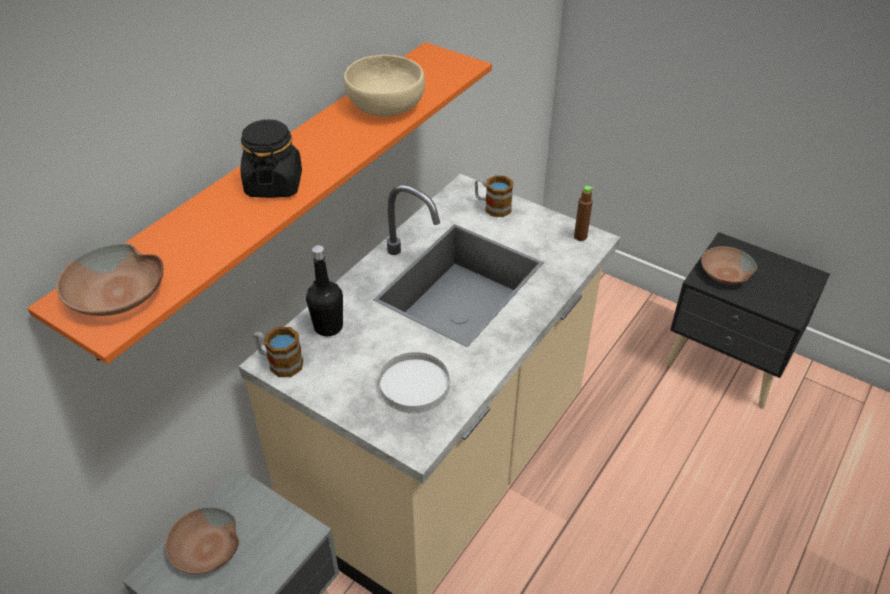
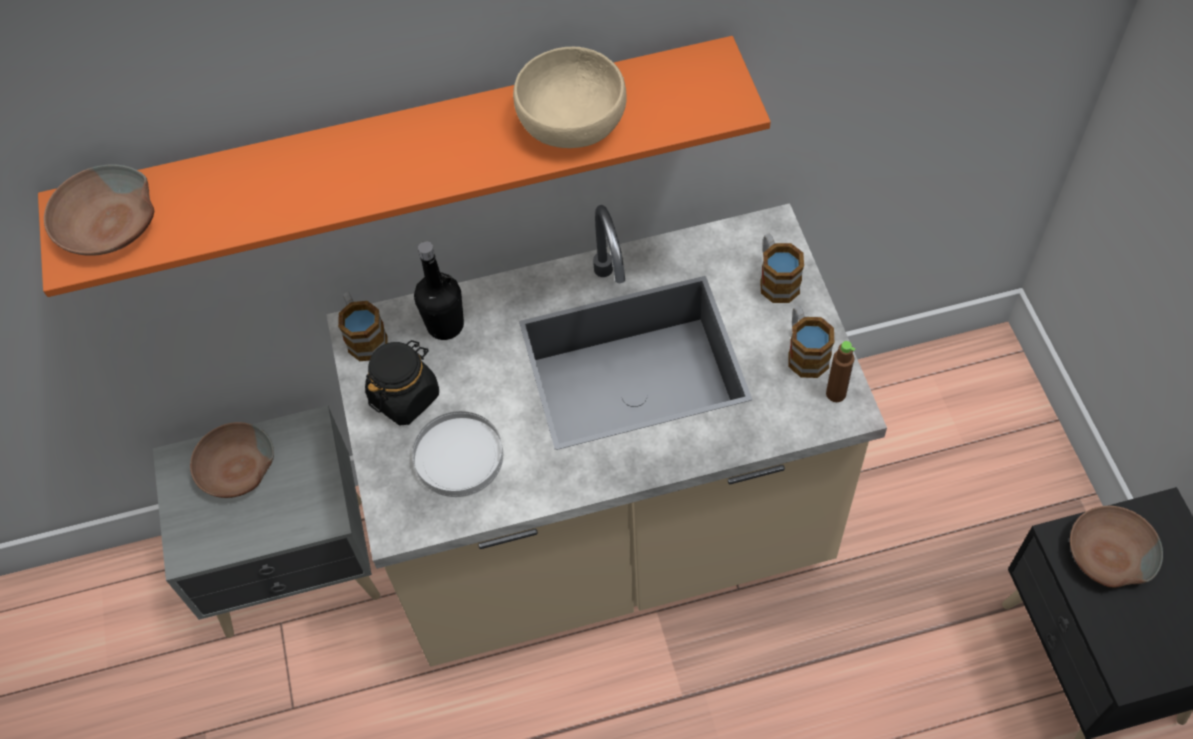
camera: 45 degrees right, 15 degrees up
(274, 184) = (351, 171): black jar -> black jar (405, 396)
(544, 228) = (804, 352): none -> mug

